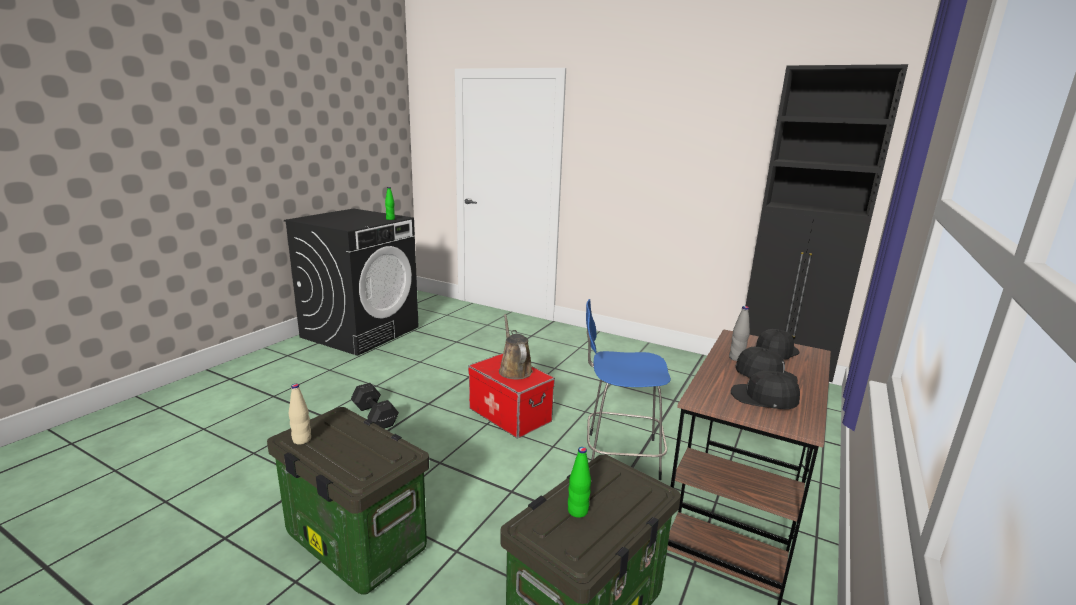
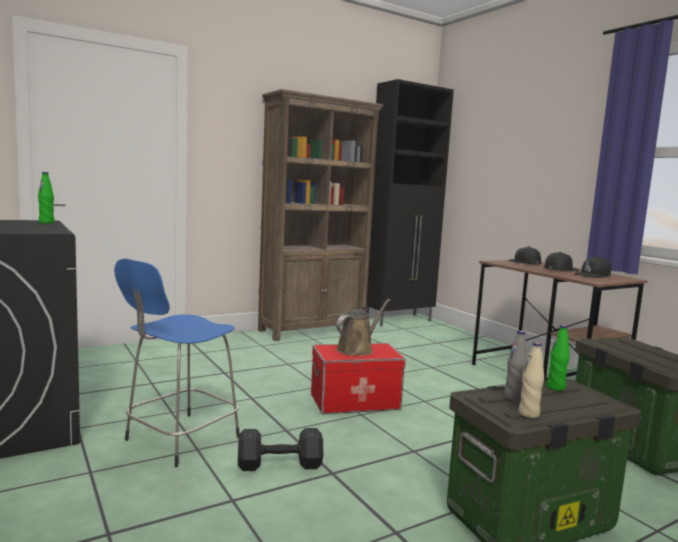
camera: 60 degrees left, 10 degrees down
(514, 370) = (357, 349): brown watering can -> brown watering can turned 120 degrees clockwise
(577, 511) = (653, 356): green bottle -> green bottle (555, 388)
(619, 455) = (455, 385): blue stool -> blue stool (179, 440)
(657, 353) = (313, 330): none -> brown bookcase
(736, 358) = (531, 267): grey bottle -> grey bottle (513, 397)

